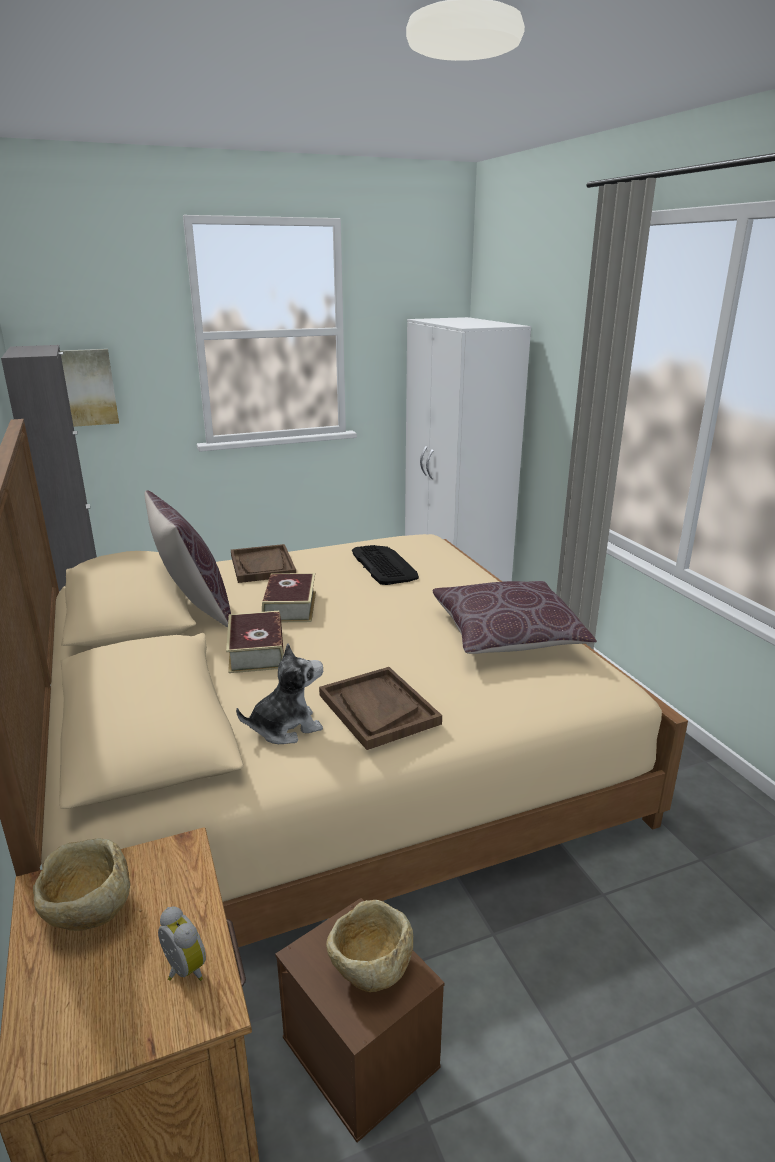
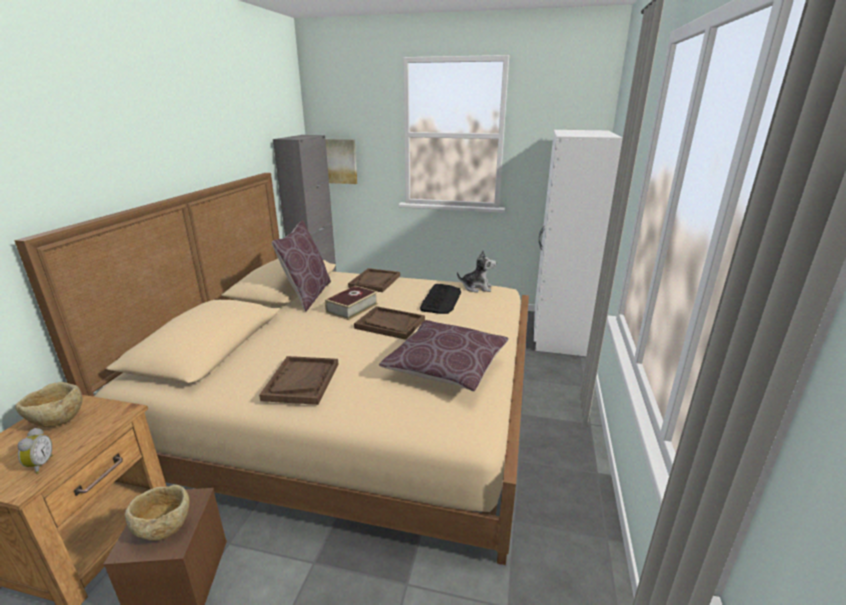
camera: 35 degrees right, 0 degrees up
(256, 651) = (298, 326): book -> none
(285, 727) = (248, 372): plush toy -> plush toy (477, 288)
(371, 611) = (389, 324): none -> brown tray

